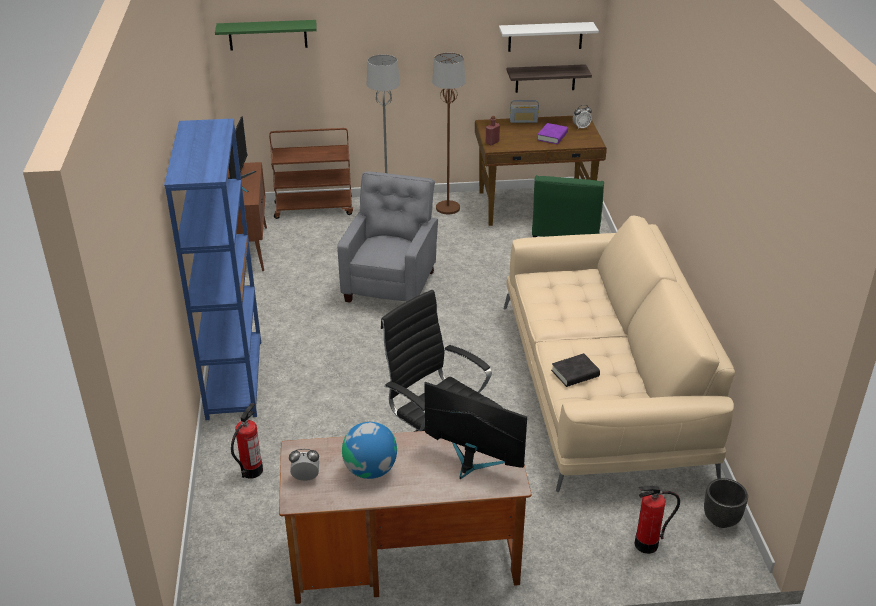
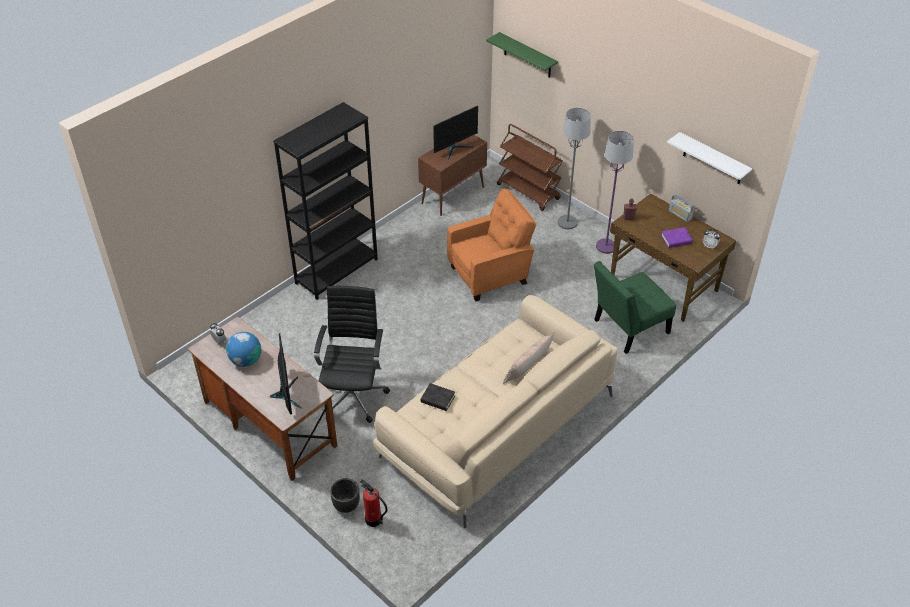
camera: 50 degrees right, 10 degrees up
(234, 379) = (337, 271): blue bookcase -> black bookcase
(251, 470) = (276, 326): fire extinguisher -> none
(391, 285) = (490, 275): grey armchair -> orange armchair
(448, 208) = (606, 246): brown floor lamp -> purple floor lamp
(545, 78) = (708, 191): shelf -> none
(593, 297) = (528, 366): none -> pillow
(721, 520) = (427, 545): black planter -> black planter (346, 506)

